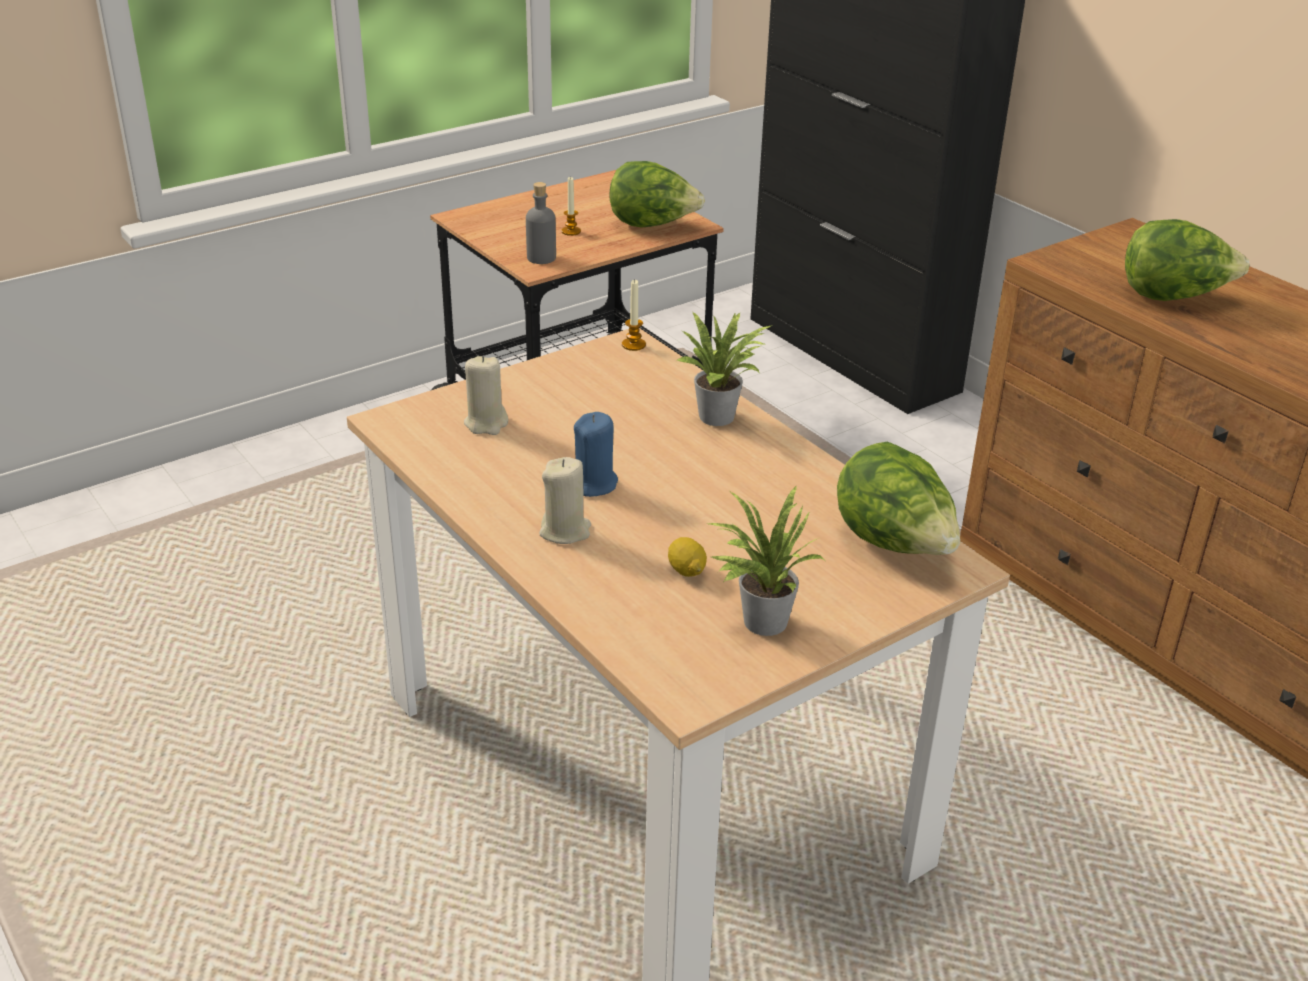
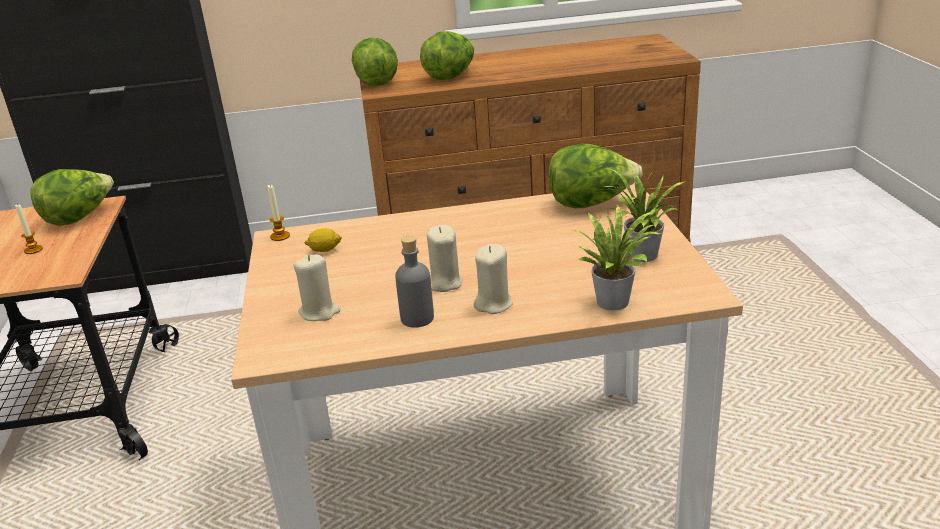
camera: 60 degrees left, 5 degrees down
(541, 258) = (53, 270): grey bottle -> grey bottle (417, 318)
(594, 484) = (444, 283): blue candle -> beige candle
(686, 570) = (572, 269): lemon -> lemon (324, 250)
(721, 417) = (407, 224): potted plant -> potted plant (614, 300)
(1083, 249) = (377, 82): none -> lettuce

